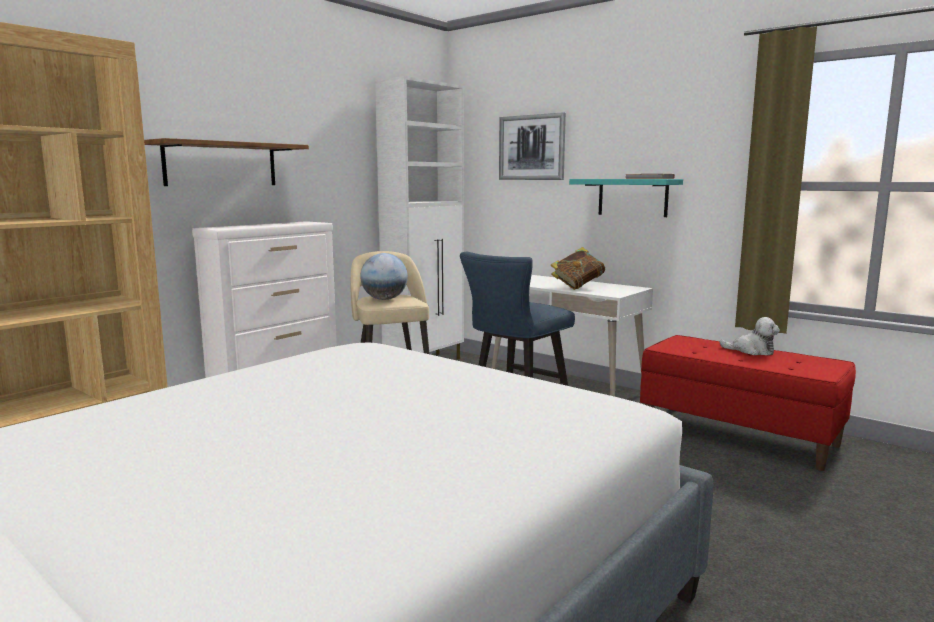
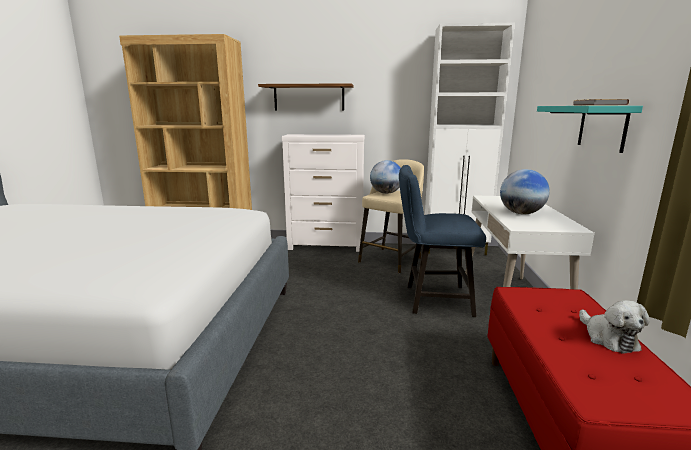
camera: 55 degrees right, 5 degrees up
(531, 147) = (552, 75): picture -> none
(577, 286) = (521, 213): book -> globe

